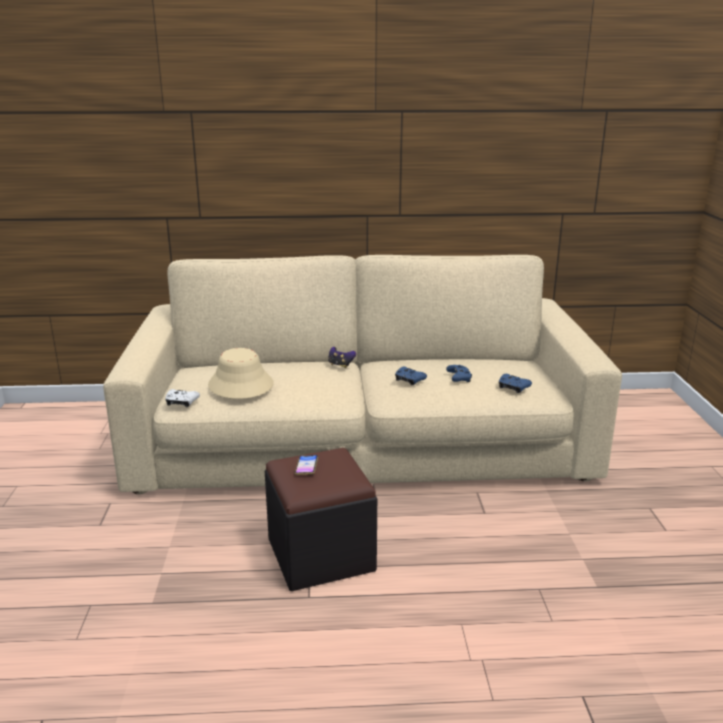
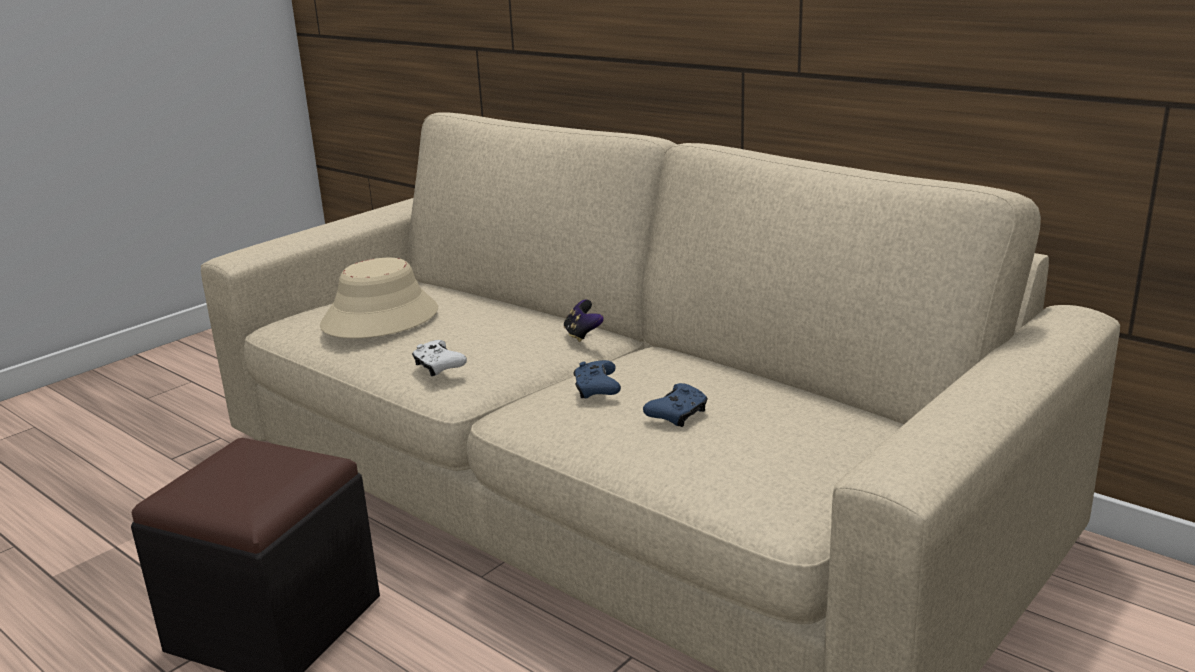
camera: 45 degrees right, 0 degrees up
(181, 402) = (286, 320): white game controller -> white game controller (438, 366)
(306, 467) = (243, 464): phone -> none
(513, 388) = (735, 467): blue game controller -> none

